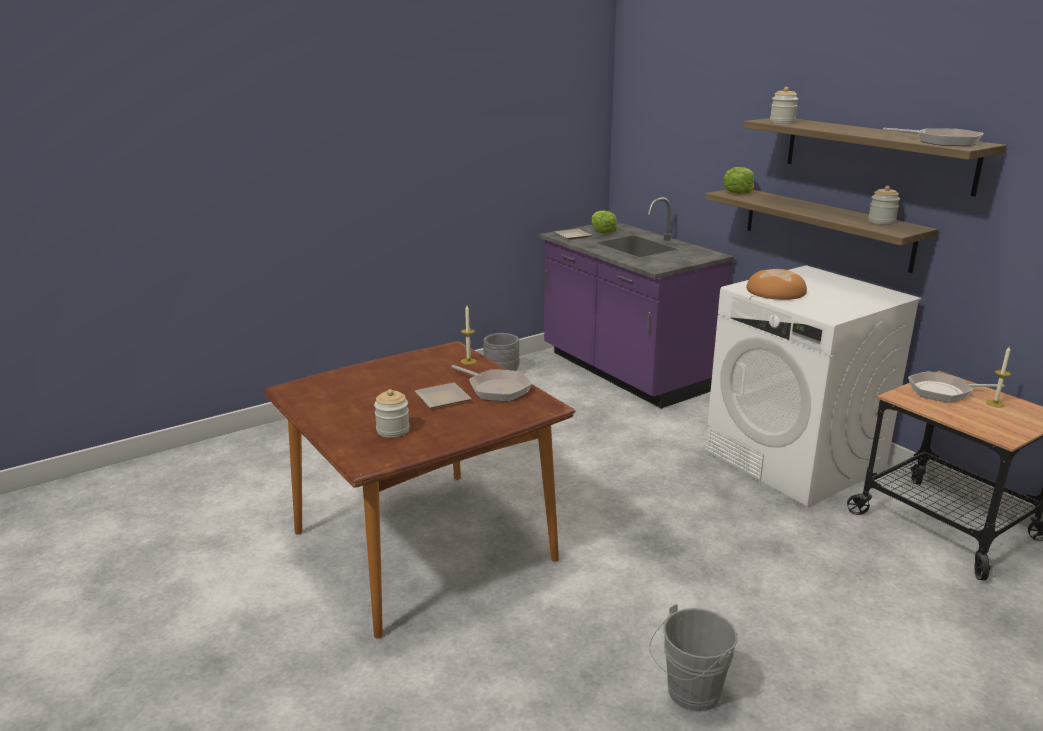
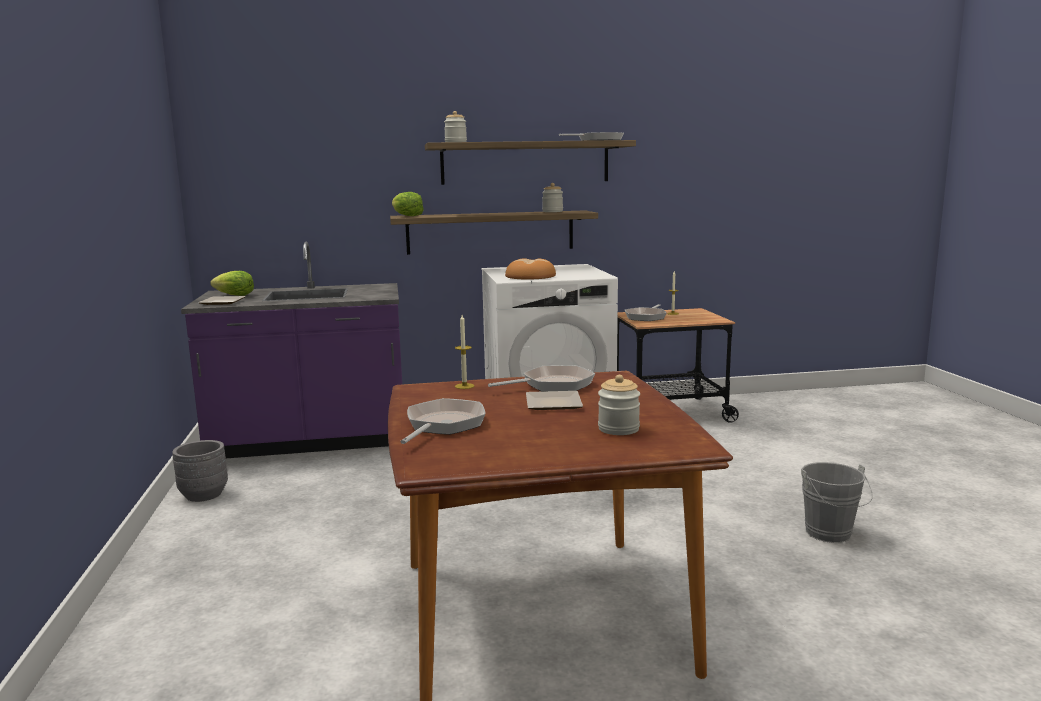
camera: 65 degrees left, 10 degrees down
(370, 375) = (442, 425): none -> frying pan

